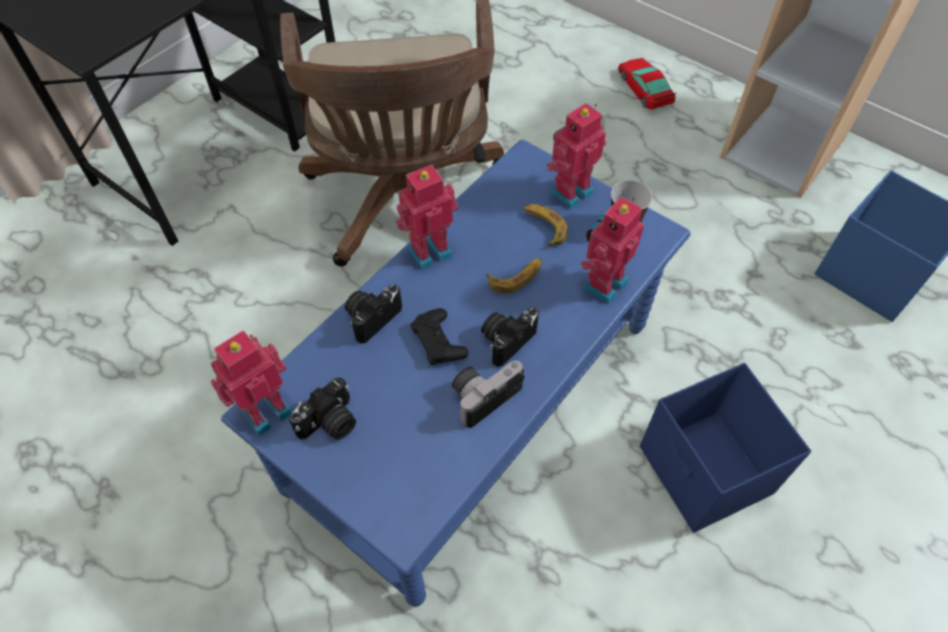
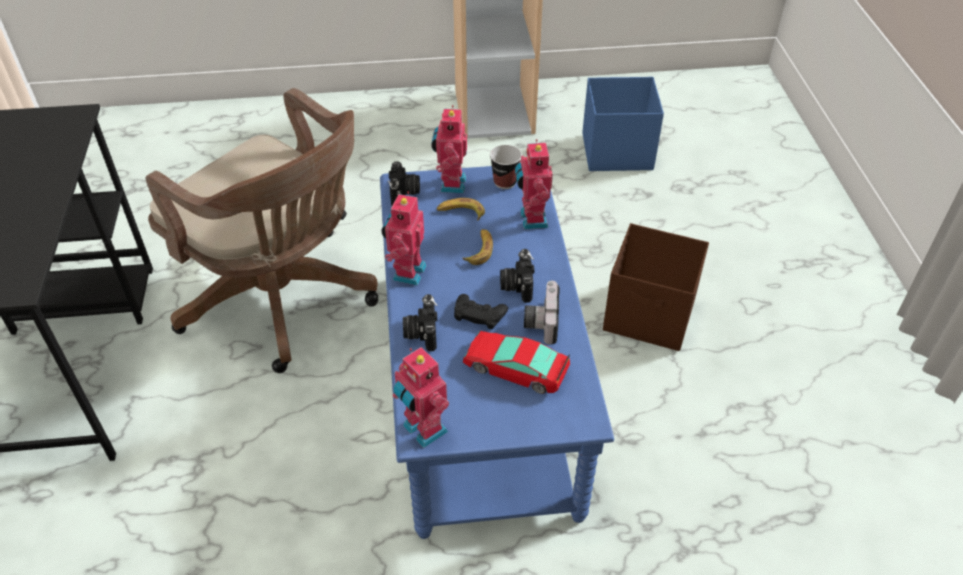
camera: 45 degrees left, 10 degrees down
(265, 409) = (422, 430): toy robot -> toy robot turned 45 degrees counterclockwise
(330, 423) = (474, 404): camera -> camera (404, 193)
(645, 89) = (368, 124): toy car -> toy car (516, 367)
(705, 472) = (650, 316): blue storage box -> brown storage box

